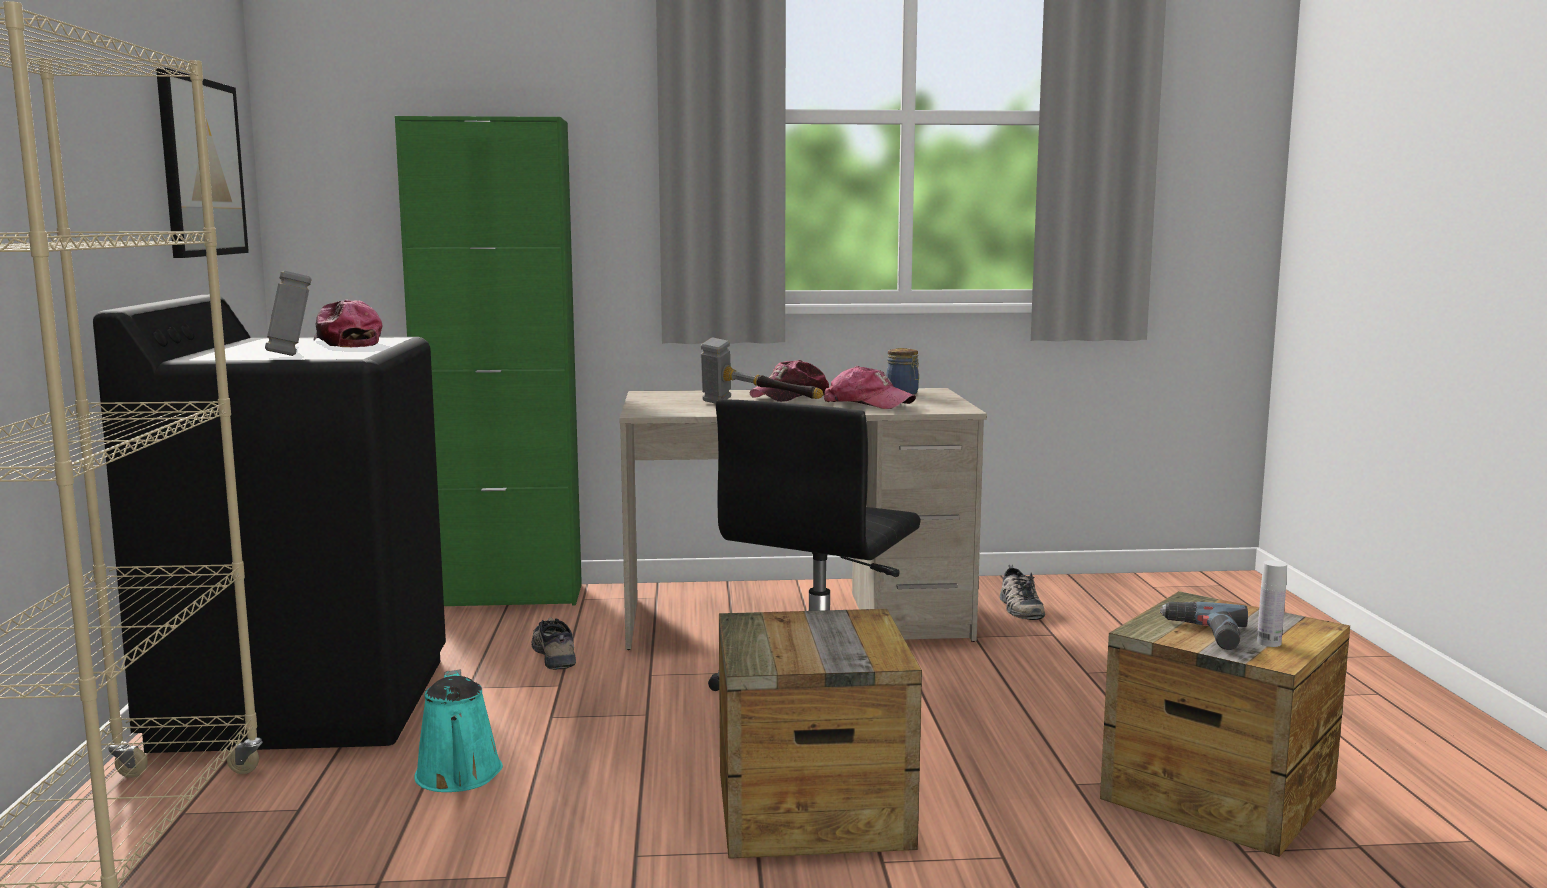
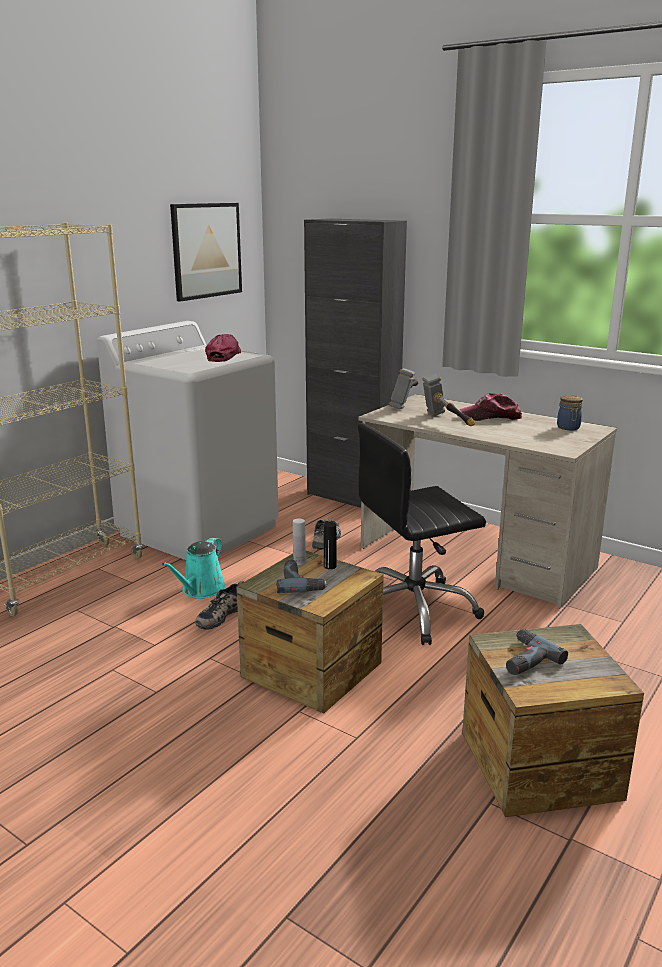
camera: 40 degrees right, 10 degrees up
(288, 350) = (183, 360): hammer -> hammer (406, 401)
(305, 700) = (199, 530): black washing machine -> white washing machine
(504, 596) = (352, 497): green cabinet -> black cabinet
(804, 619) = (330, 566): none -> black bottle
(807, 645) = (301, 582): none -> power drill
(867, 403) = (520, 433): cap -> none
(1019, 607) = (633, 594): shoe -> shoe (220, 614)
(1269, 643) = (552, 681): white bottle -> white bottle (299, 562)

